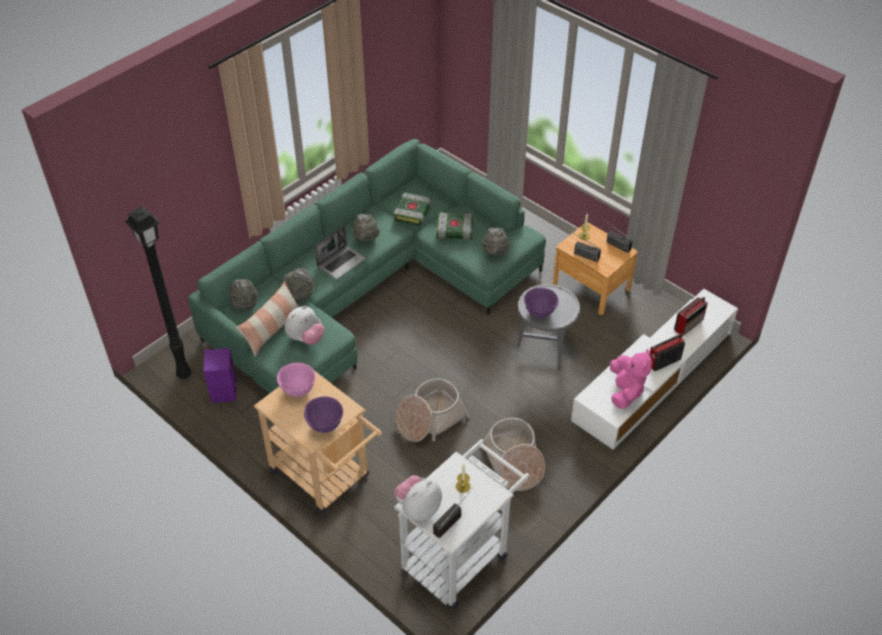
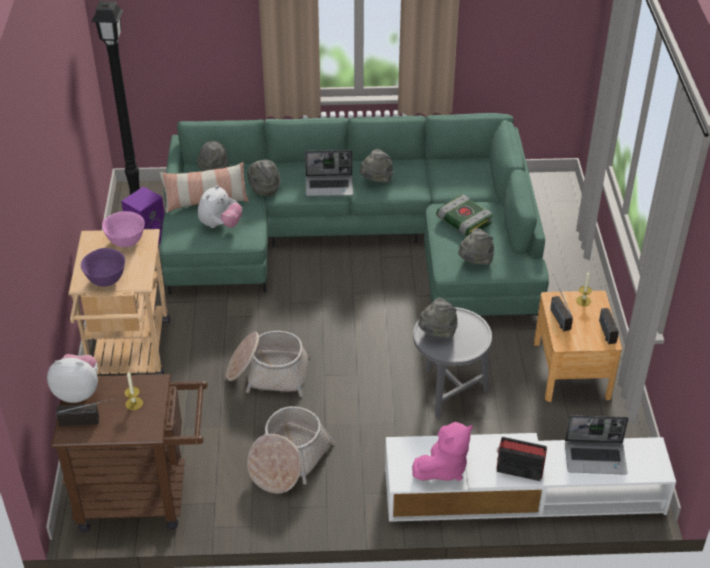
camera: 45 degrees right, 5 degrees down
(305, 338) = (220, 225): plush toy -> plush toy turned 60 degrees counterclockwise
(413, 213) = (446, 185): book -> none
(461, 555) = (144, 496): white cart -> brown cart
(540, 312) = (437, 333): purple bowl -> grey hat
(689, 324) = (596, 457): radio -> laptop

